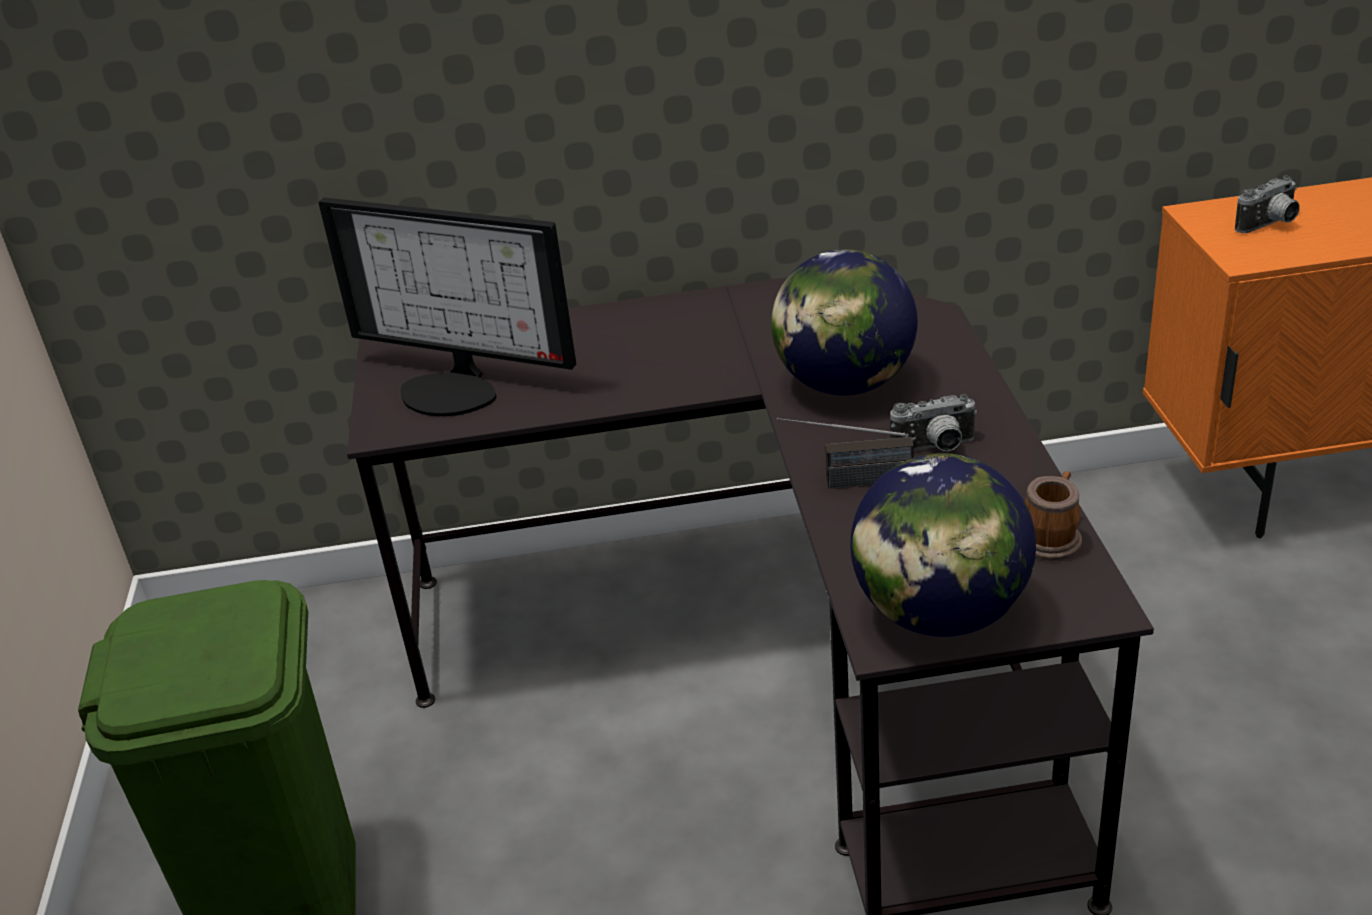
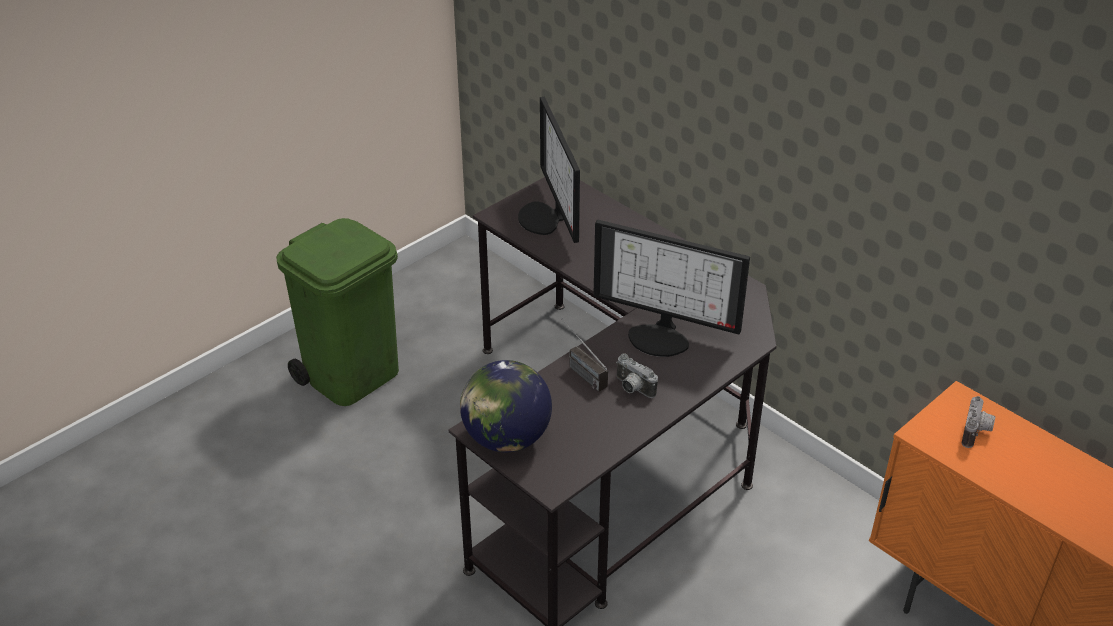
camera: 50 degrees right, 5 degrees up
(846, 384) = (661, 336): globe -> monitor
(1051, 537) = (592, 453): mug -> none
(1270, 225) = (976, 432): camera -> camera turned 90 degrees counterclockwise

